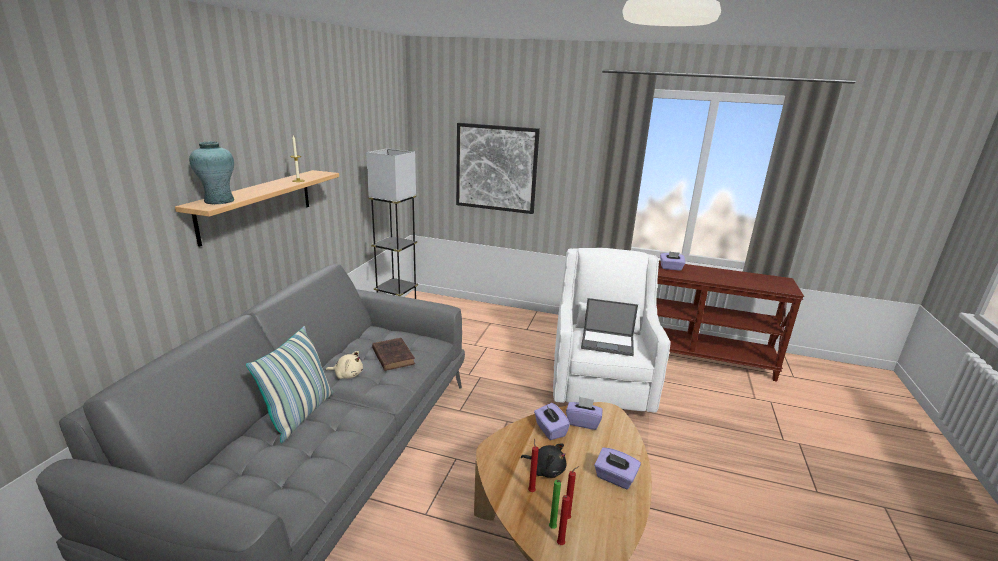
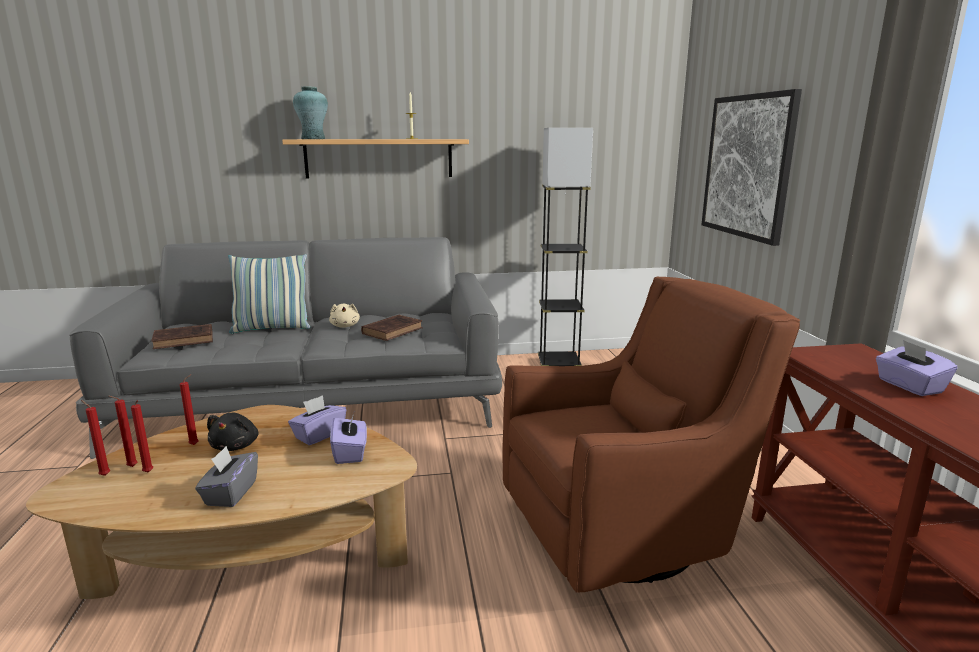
camera: 65 degrees right, 5 degrees down
(277, 474) = (185, 340): none -> brown book
(553, 529) = (130, 467): green candle -> red candle
(600, 385) = (626, 530): white armchair -> brown armchair
(608, 342) = (581, 427): laptop -> none
(615, 478) = (230, 493): purple tissue box -> grey tissue box

